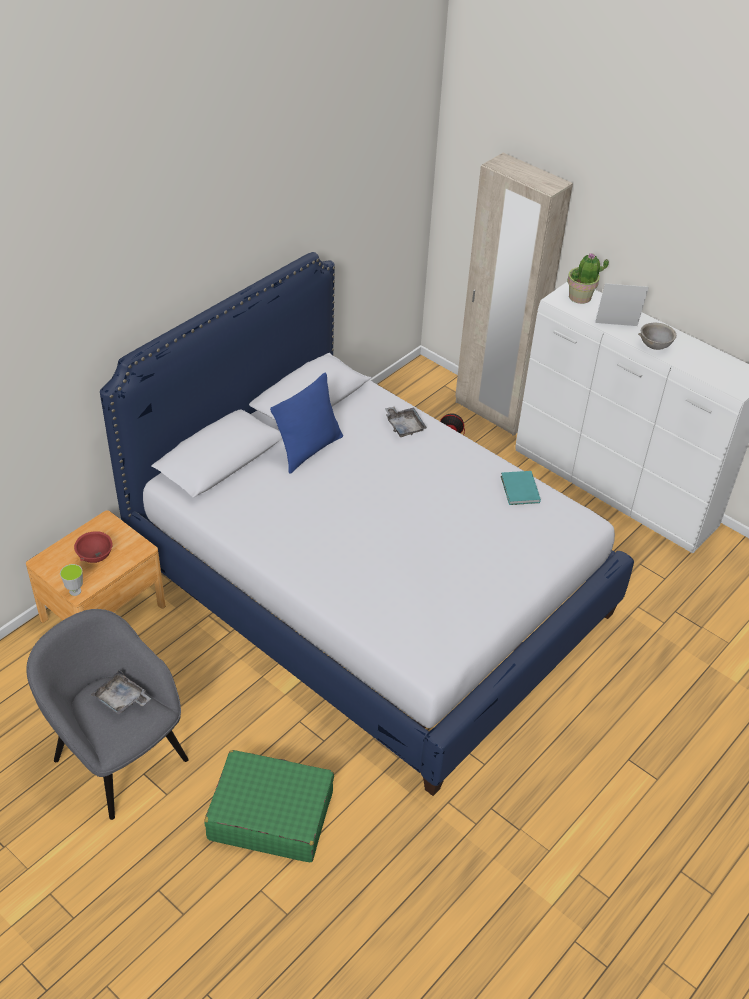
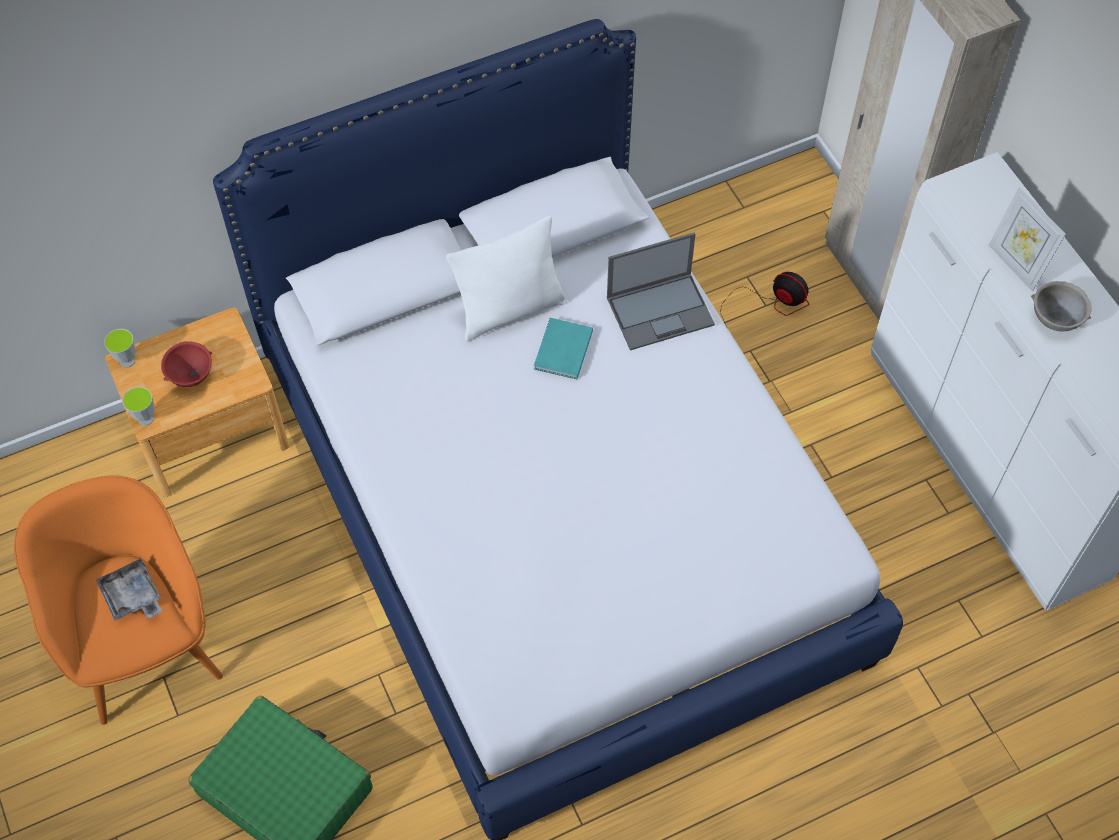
camera: 25 degrees right, 15 degrees up
(43, 561) = (127, 361): none -> cup
(118, 757) = (144, 643): grey armchair -> orange armchair
(309, 450) = (510, 310): blue pillow -> white pillow
(404, 426) = (661, 310): grey tray -> laptop
(519, 490) = (769, 471): turquoise book -> turquoise book (562, 351)
(580, 297) = (990, 192): potted plant -> none
(616, 326) = (1015, 265): picture frame -> picture frame turned 150 degrees counterclockwise

